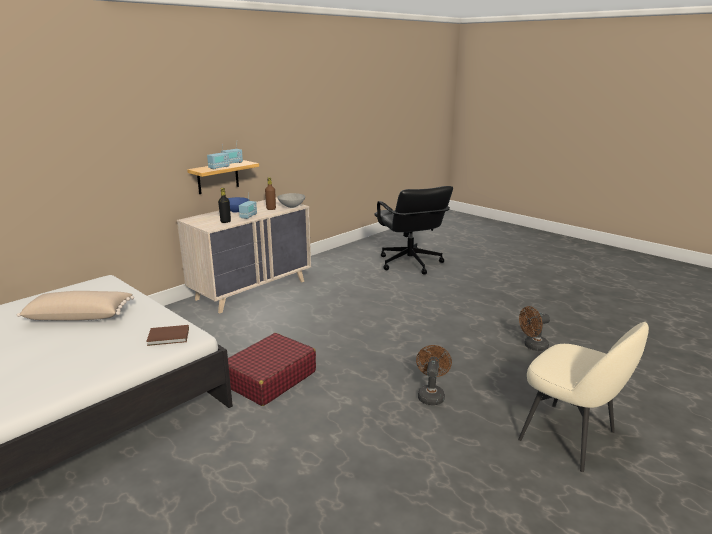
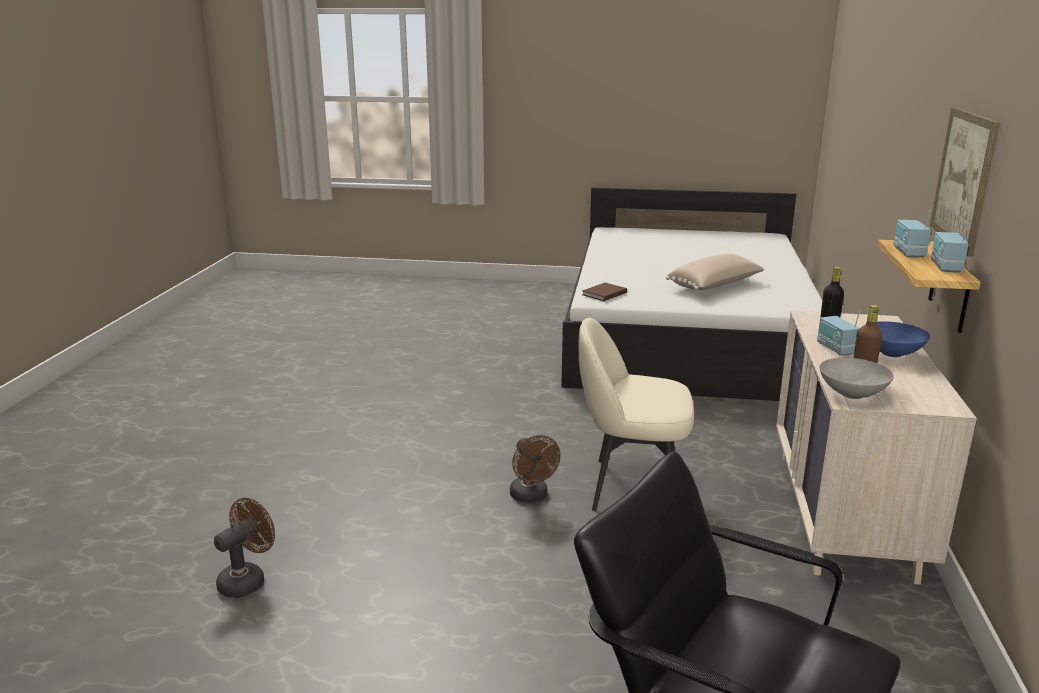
camera: 145 degrees right, 0 degrees up
(205, 129) = (964, 179): none -> picture
(269, 379) = (568, 414): red suitcase -> none
(431, 395) = (374, 456): brown fan -> brown fan (531, 497)
(570, 437) = (197, 465): beige chair -> beige chair (631, 487)

